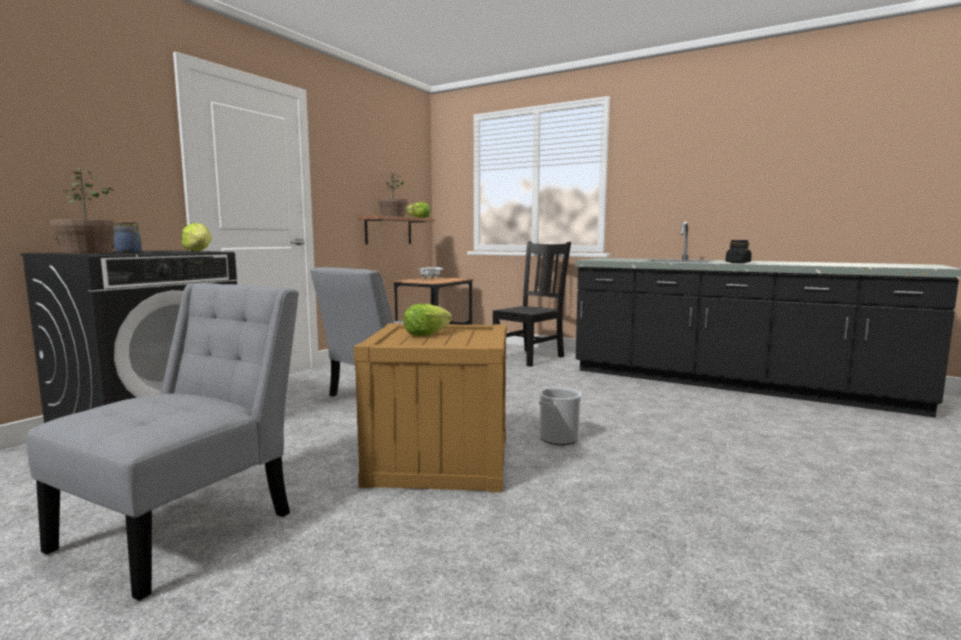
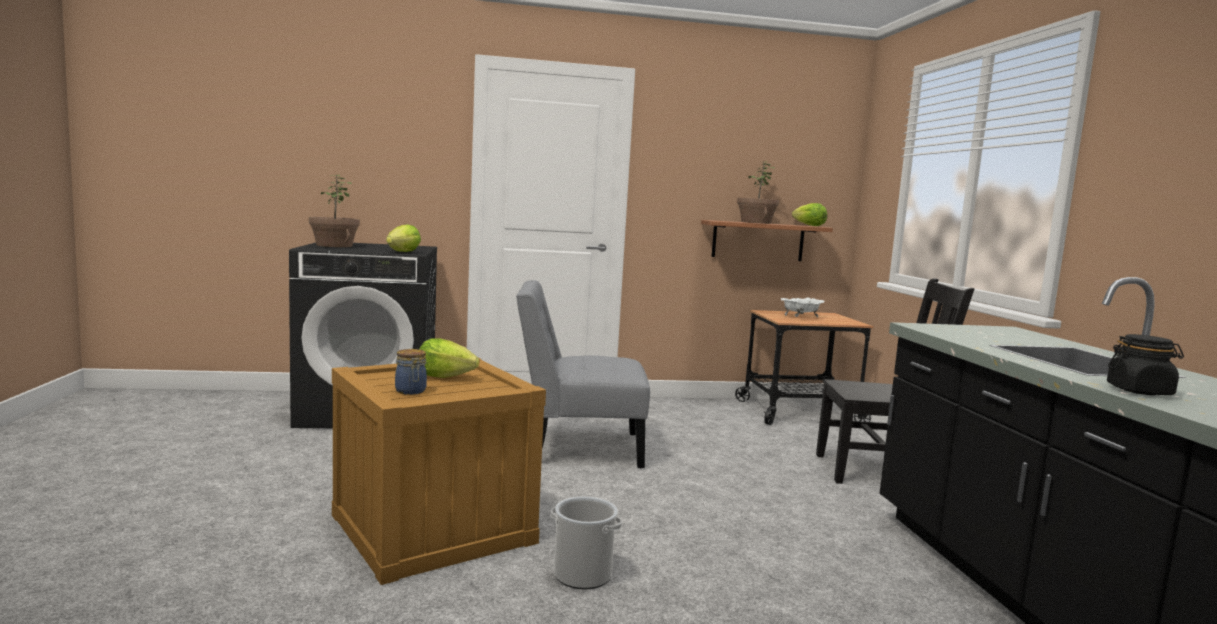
camera: 50 degrees right, 0 degrees up
(129, 253) = (340, 249): jar -> jar (411, 391)
(187, 526) = (215, 484): grey chair -> none

